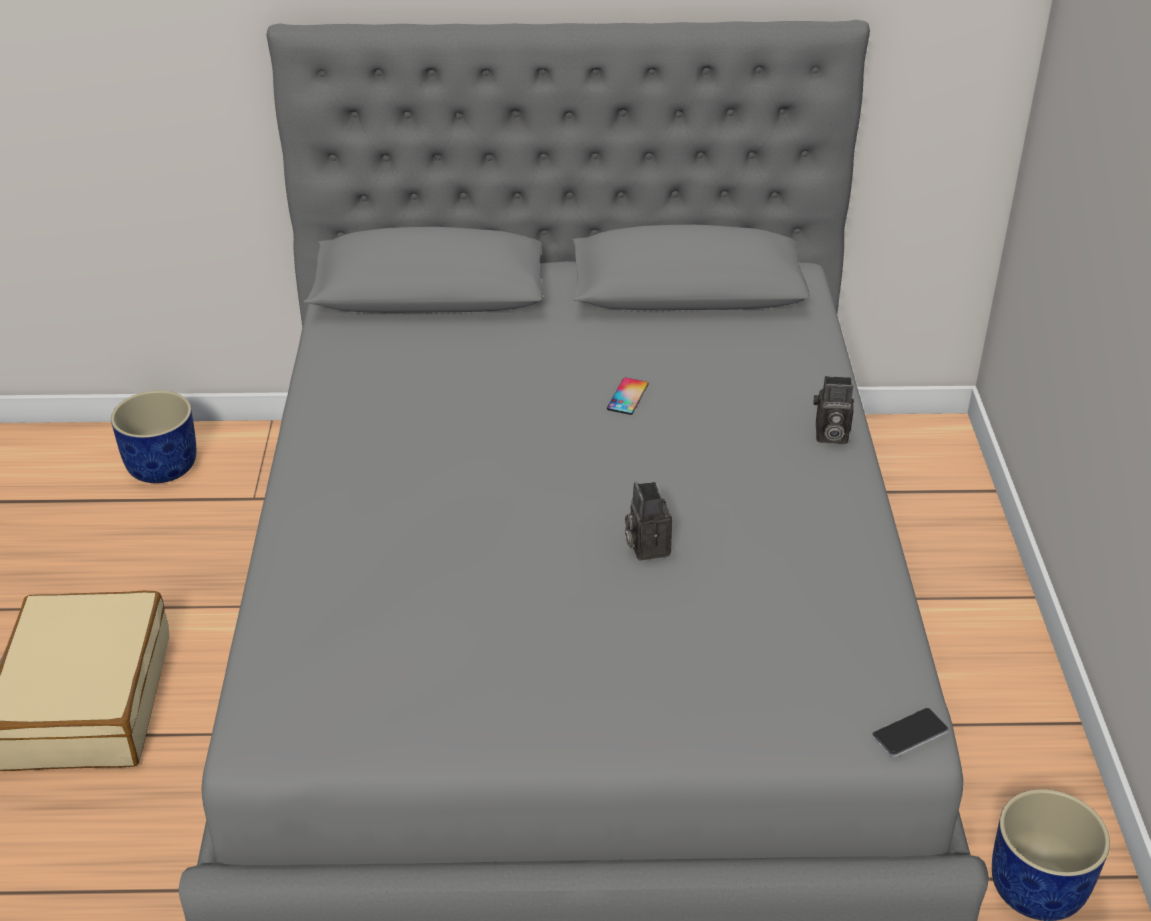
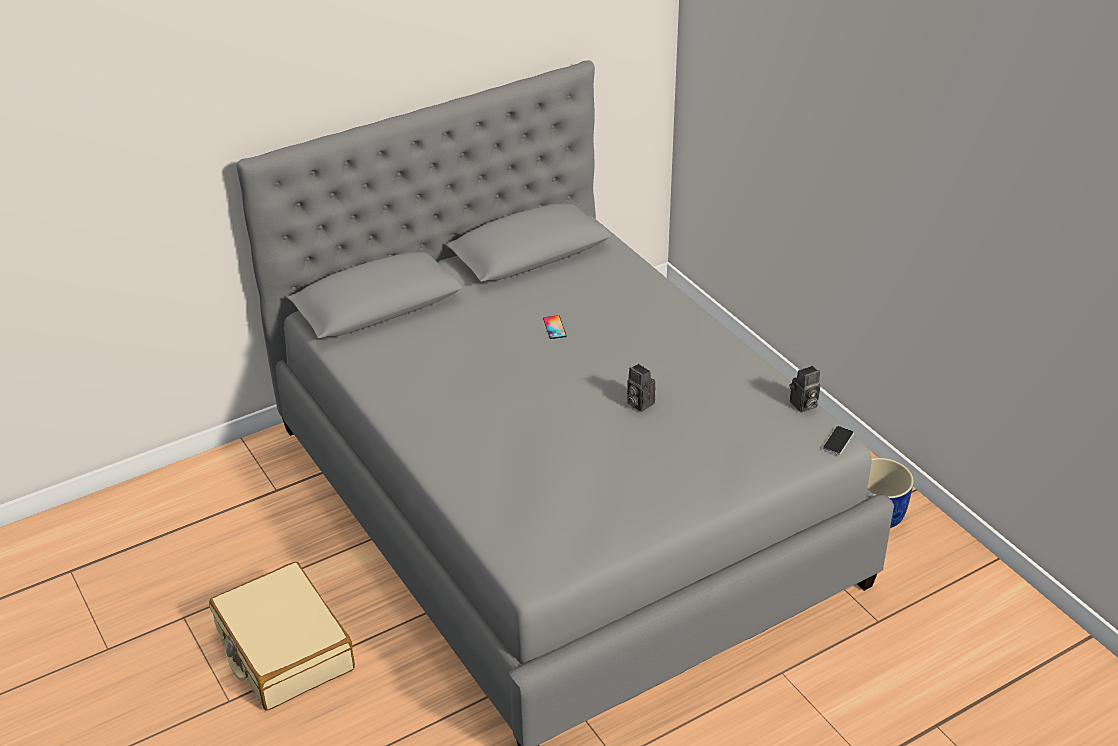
camera: 30 degrees left, 0 degrees up
(163, 466) = (193, 494): blue planter -> none
(829, 435) = (679, 310): camera -> camera (803, 405)

